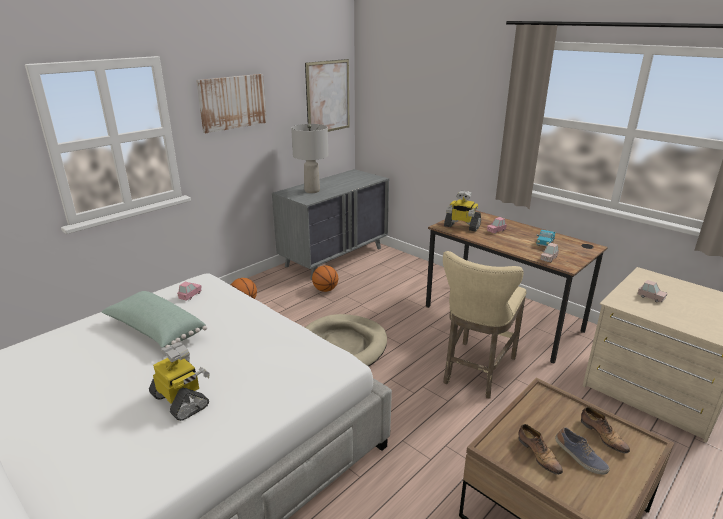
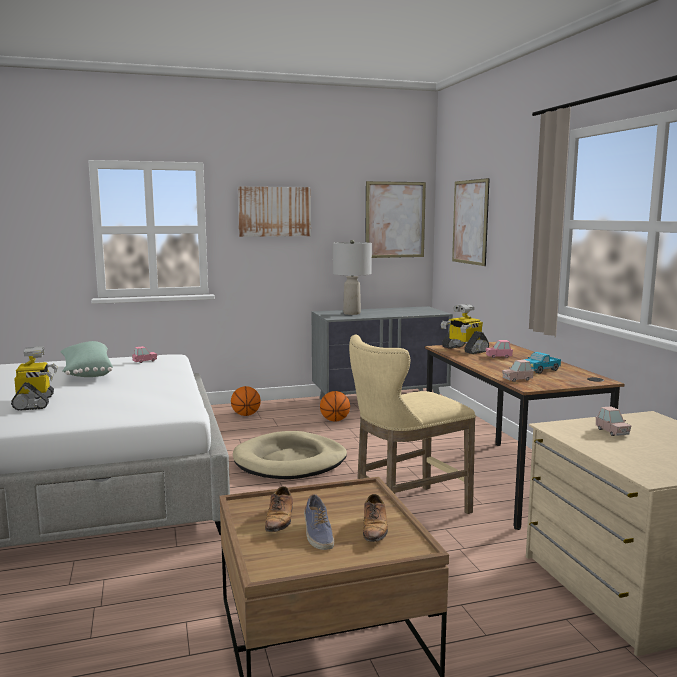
camera: 30 degrees right, 15 degrees down
(408, 101) = (470, 222): none -> picture

